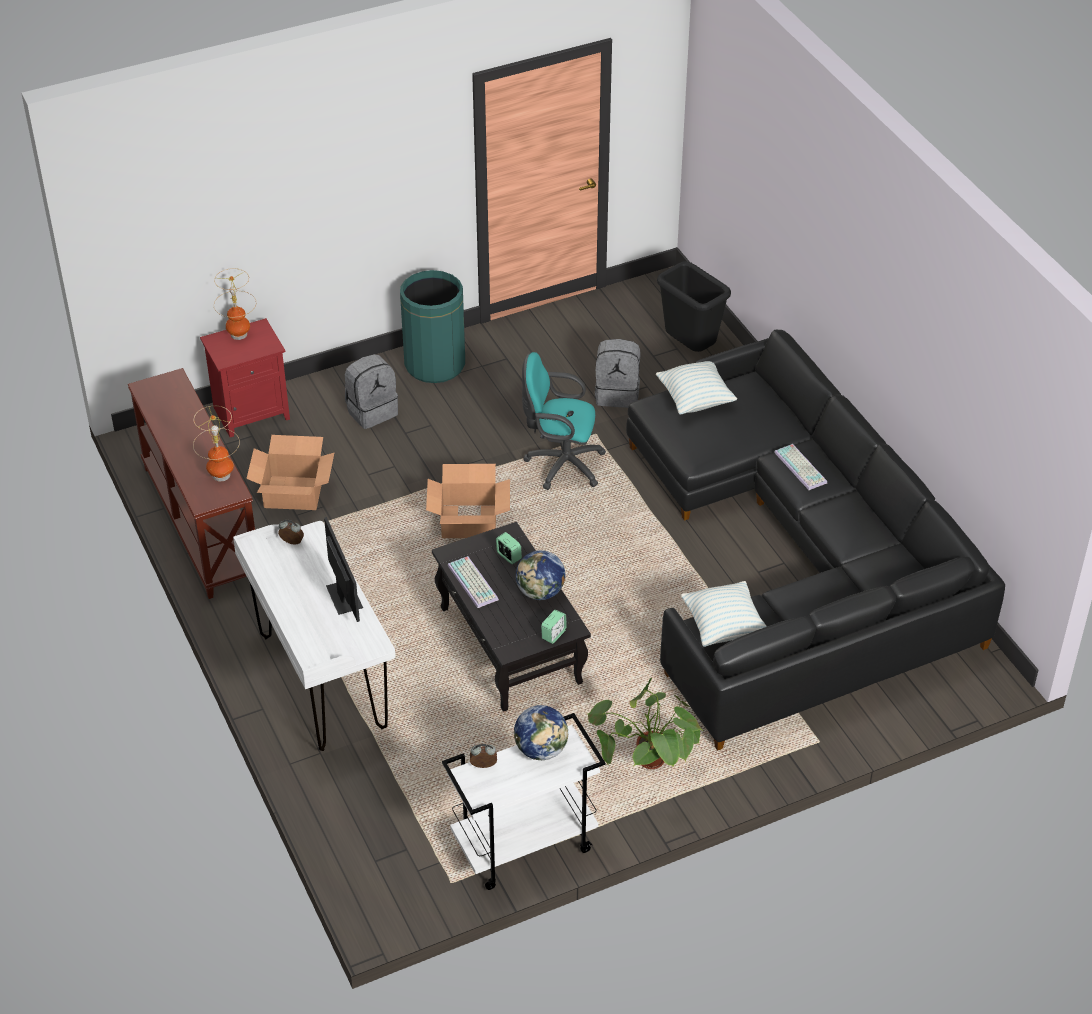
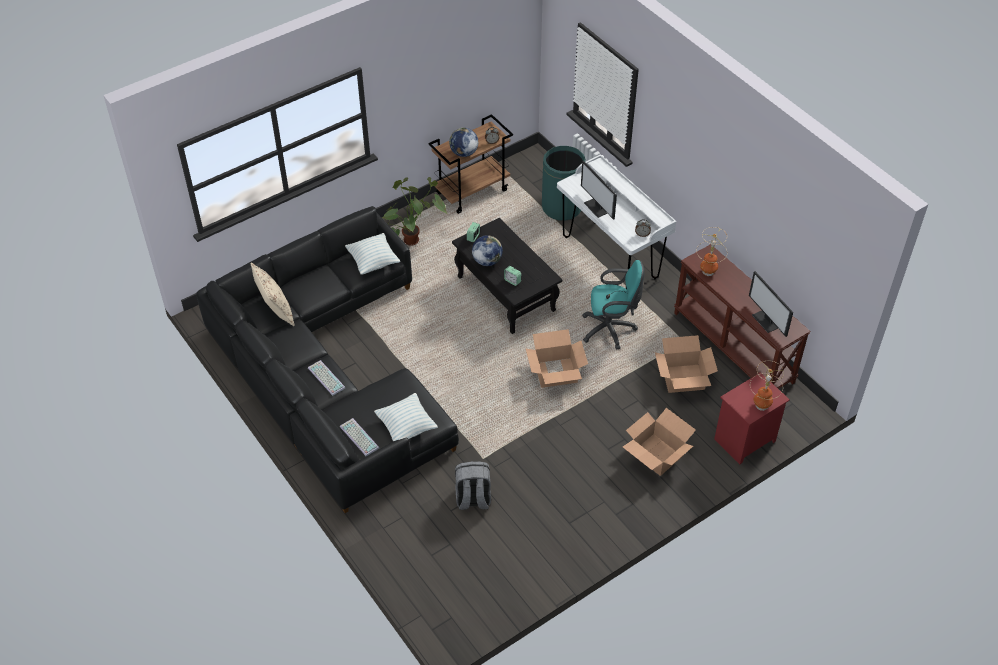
camera: 170 degrees right, 5 degrees up
(177, 401) = (767, 321): none -> monitor
(371, 411) = (656, 455): grey backpack -> cardboard box
(435, 364) = (624, 508): green trash can -> green trash can (561, 207)
(474, 582) = (529, 262): keyboard -> keyboard (358, 437)
(523, 846) = (472, 191): white cart -> brown cart
(560, 464) = (503, 427): turquoise office chair -> turquoise office chair (611, 329)
(690, 348) = (420, 556): black trash can -> none
(878, 570) = (275, 311): none -> beige pillow

